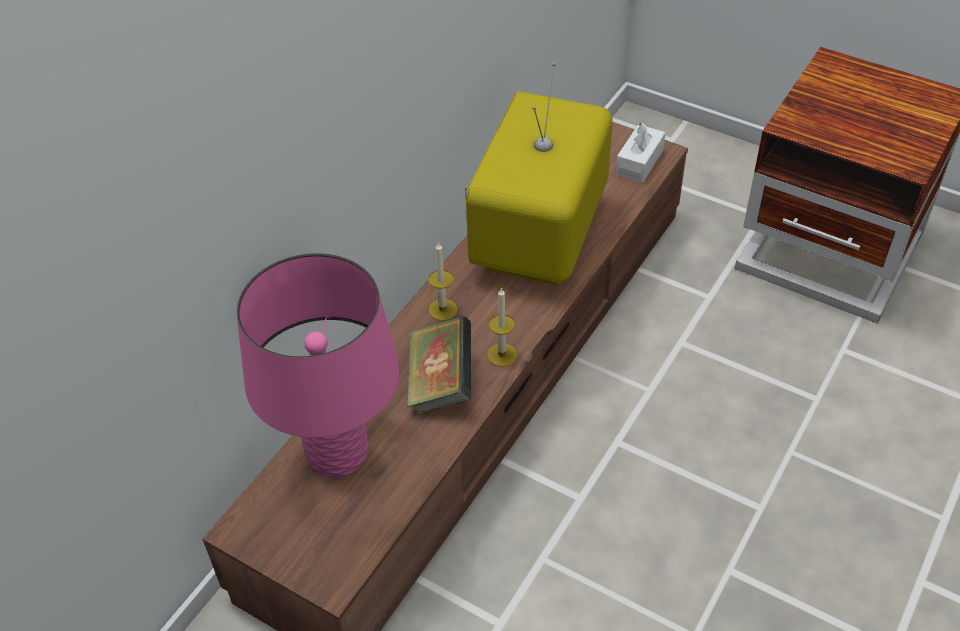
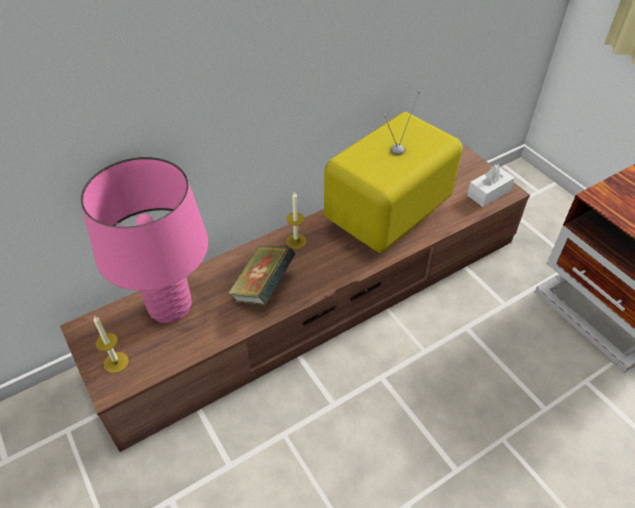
camera: 25 degrees right, 0 degrees up
(502, 355) = (314, 285): candle -> candle (116, 362)

